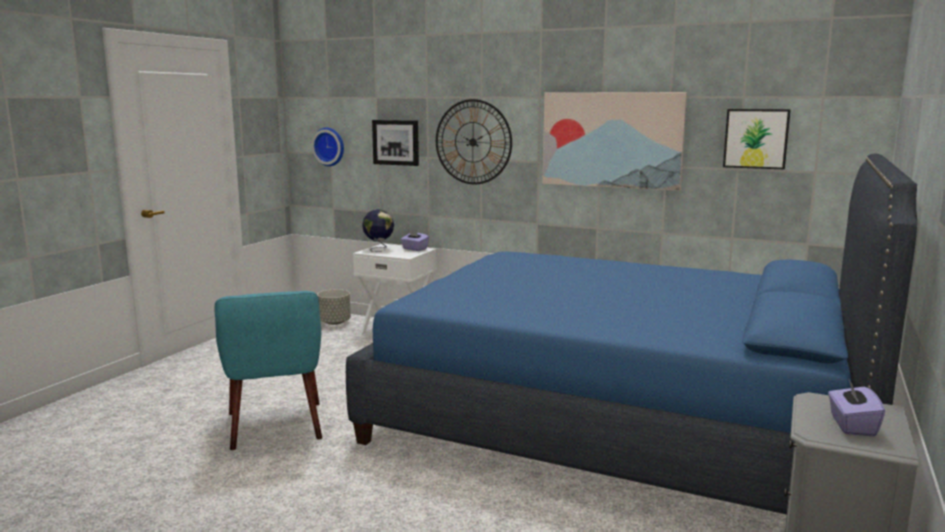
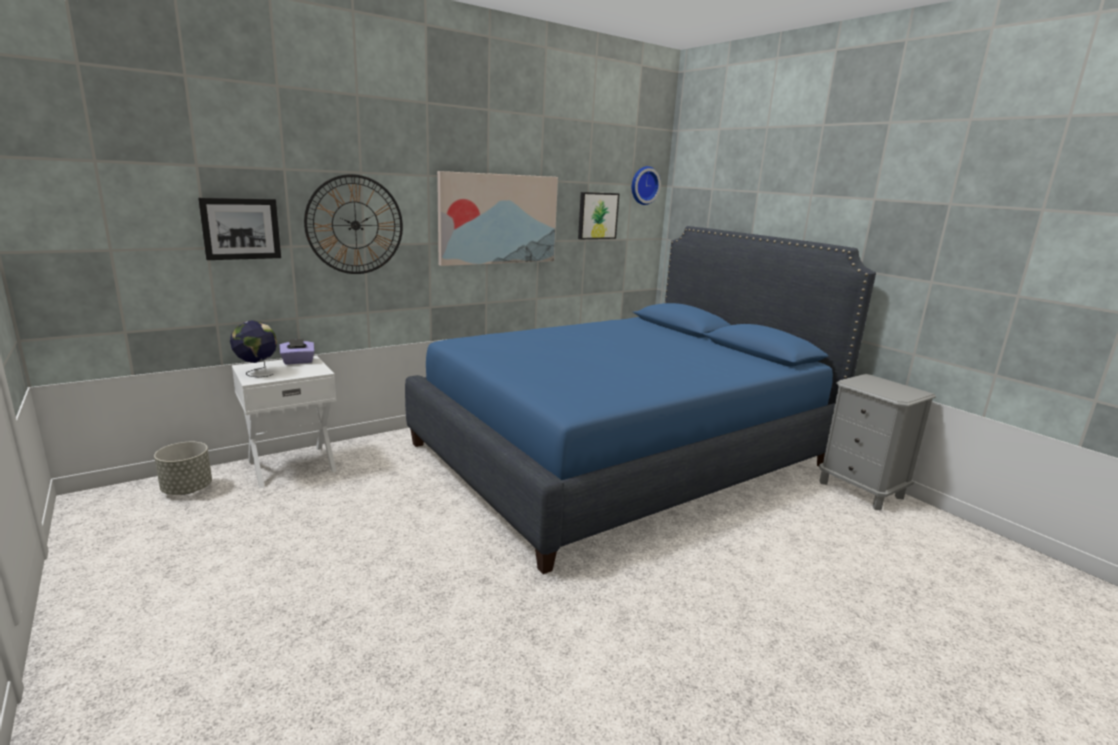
camera: 60 degrees left, 5 degrees up
(275, 426) = (442, 615): turquoise armchair -> none
(330, 146) = (110, 239): wall clock -> wall clock (643, 185)
(851, 425) = (891, 389): purple tissue box -> none

